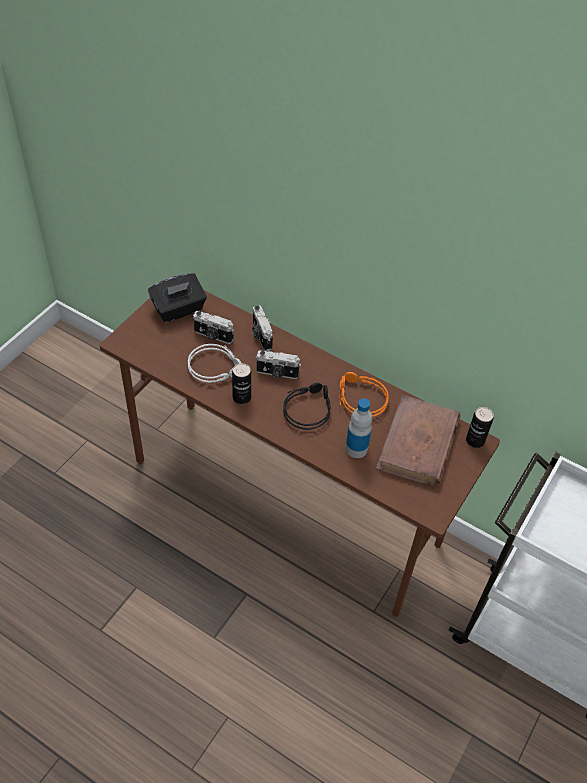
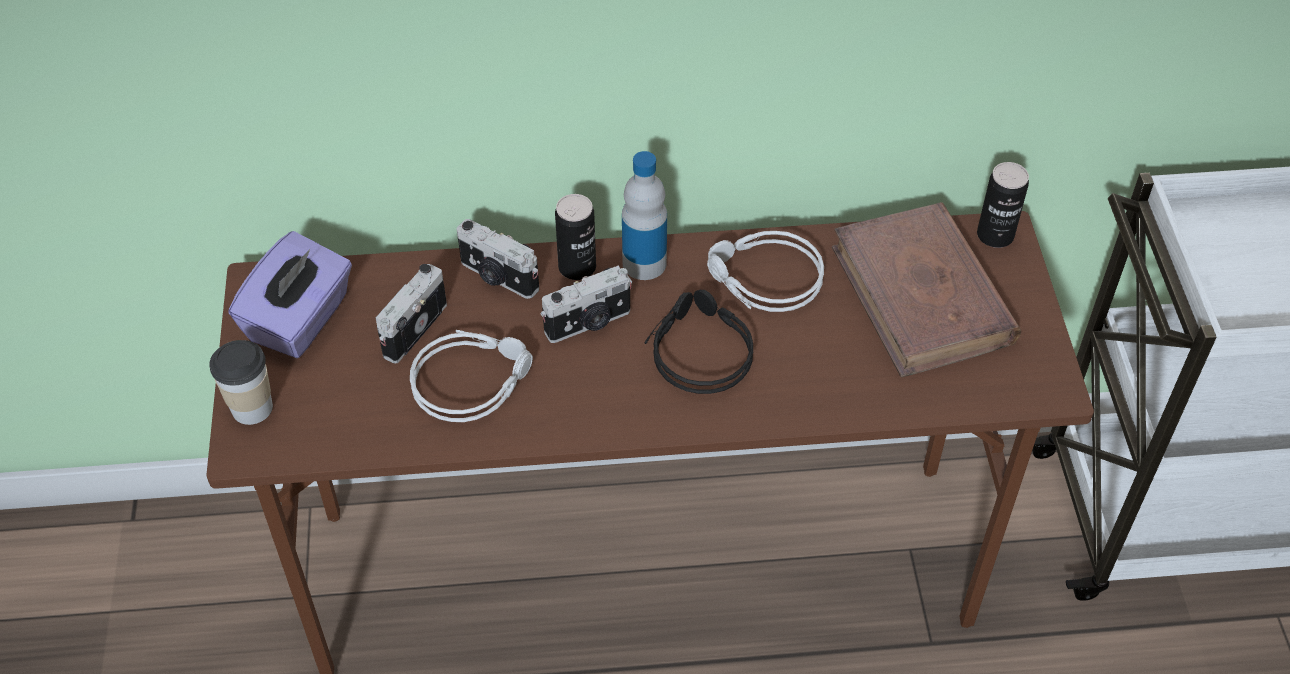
camera: 35 degrees left, 0 degrees up
(134, 330) = (252, 408): none -> cup
(179, 309) = (300, 320): black tissue box -> purple tissue box
(213, 336) = (412, 328): camera -> camera turned 135 degrees clockwise
(241, 397) = (570, 403): can -> can (577, 267)
(356, 448) = (839, 365): bottle -> bottle (644, 263)
(359, 398) = (763, 280): orange headphones -> grey headphones

